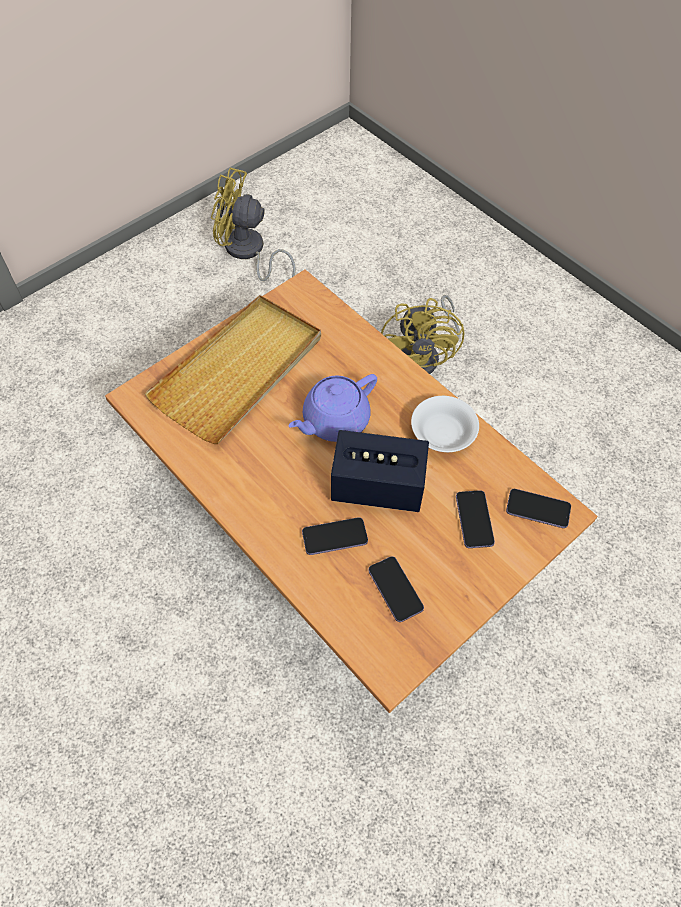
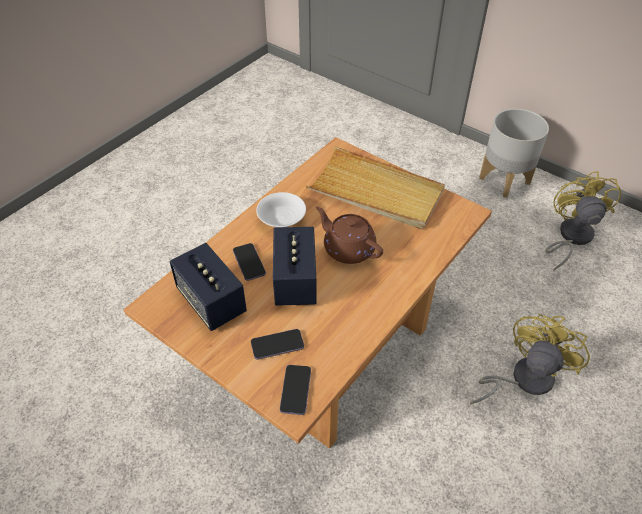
camera: 80 degrees right, 10 degrees down
(134, 280) = (505, 181): none -> grey planter
(334, 421) = (348, 248): purple teapot -> brown teapot
(395, 589) = (211, 301): phone -> speaker
(424, 356) = (523, 379): yellow fan -> yellow fan turned 135 degrees clockwise
(442, 432) = (356, 316): white bowl -> white bowl (282, 218)

